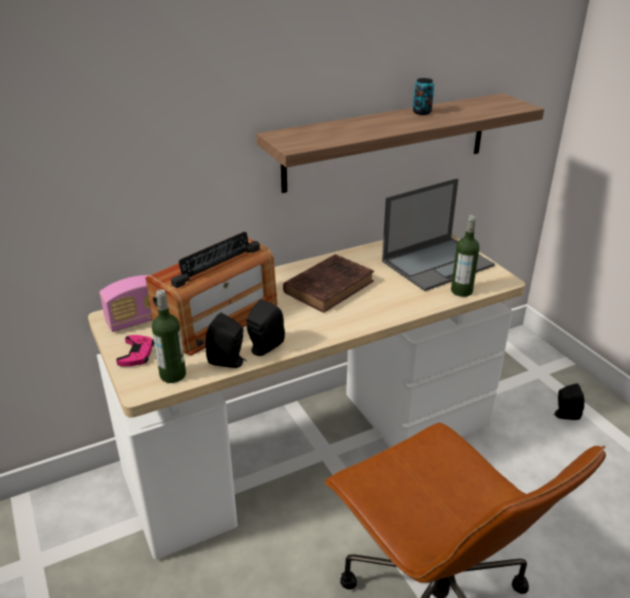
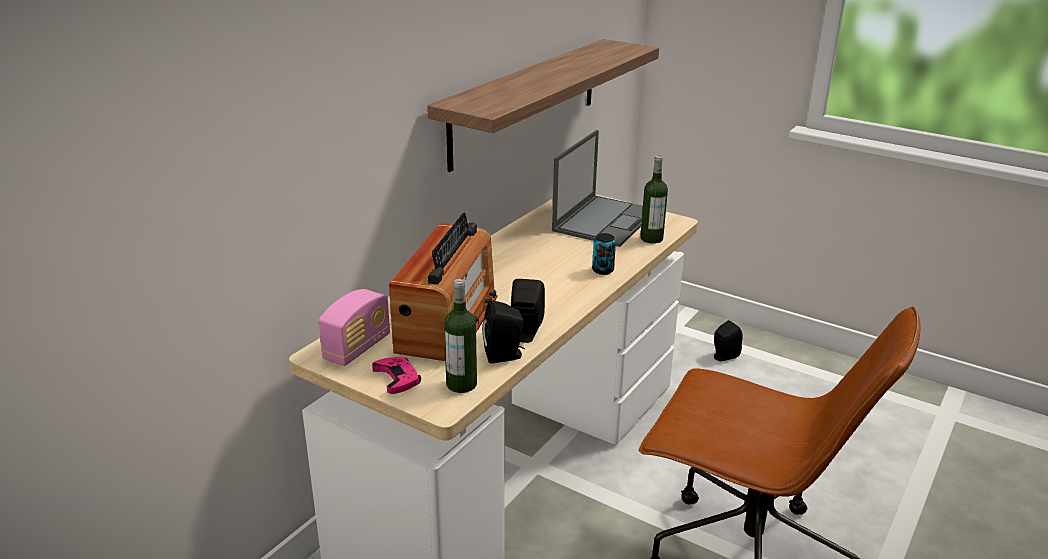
camera: 30 degrees left, 5 degrees down
(330, 286) = (527, 264): brown book -> none
(422, 112) = (559, 64): can -> can (603, 270)

